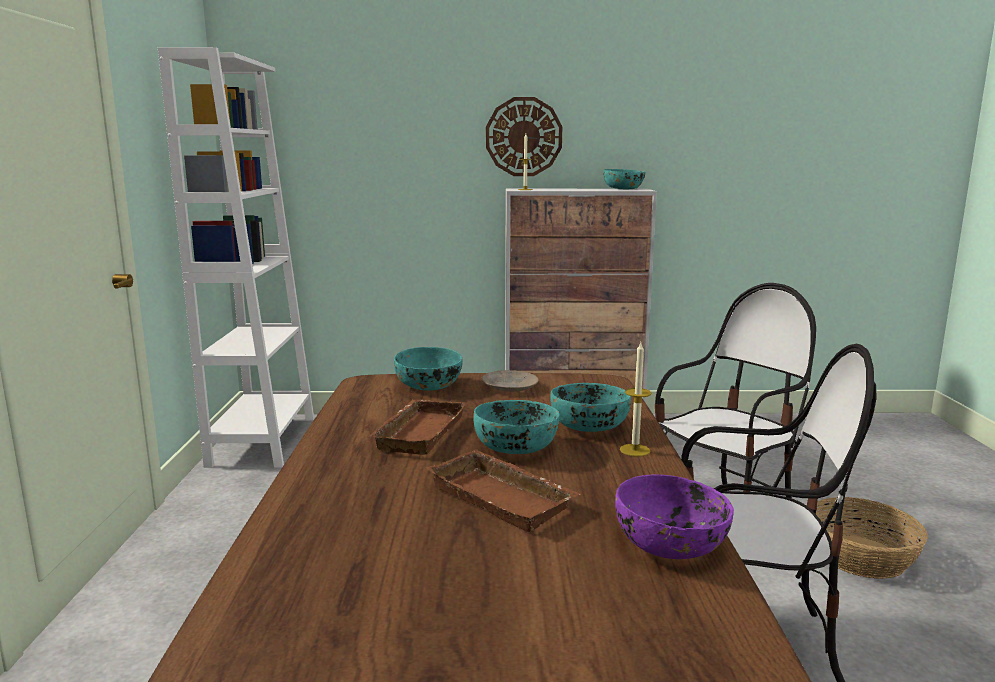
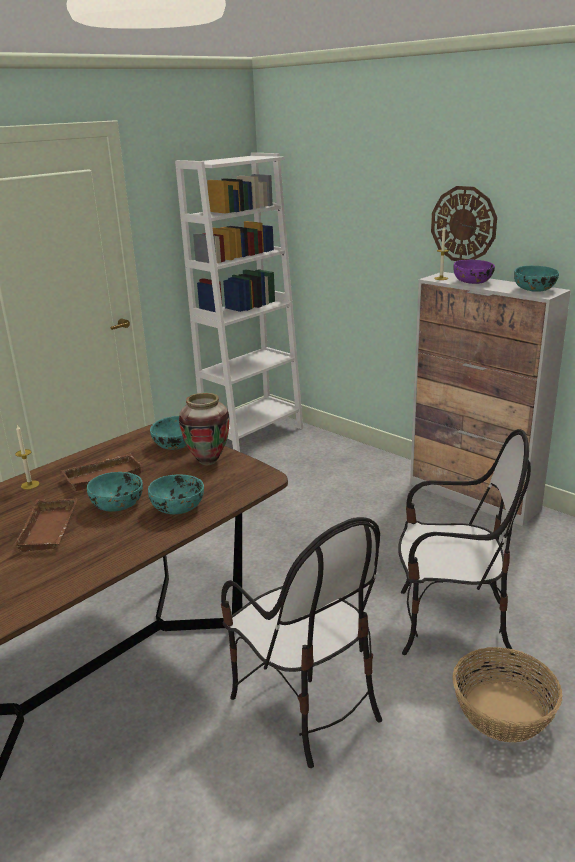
camera: 45 degrees right, 10 degrees up
(509, 387) = (208, 461): beige plate -> vase
(635, 450) = (158, 533): candle -> candle (30, 485)
(671, 545) = (46, 588): purple bowl -> purple bowl (473, 282)

